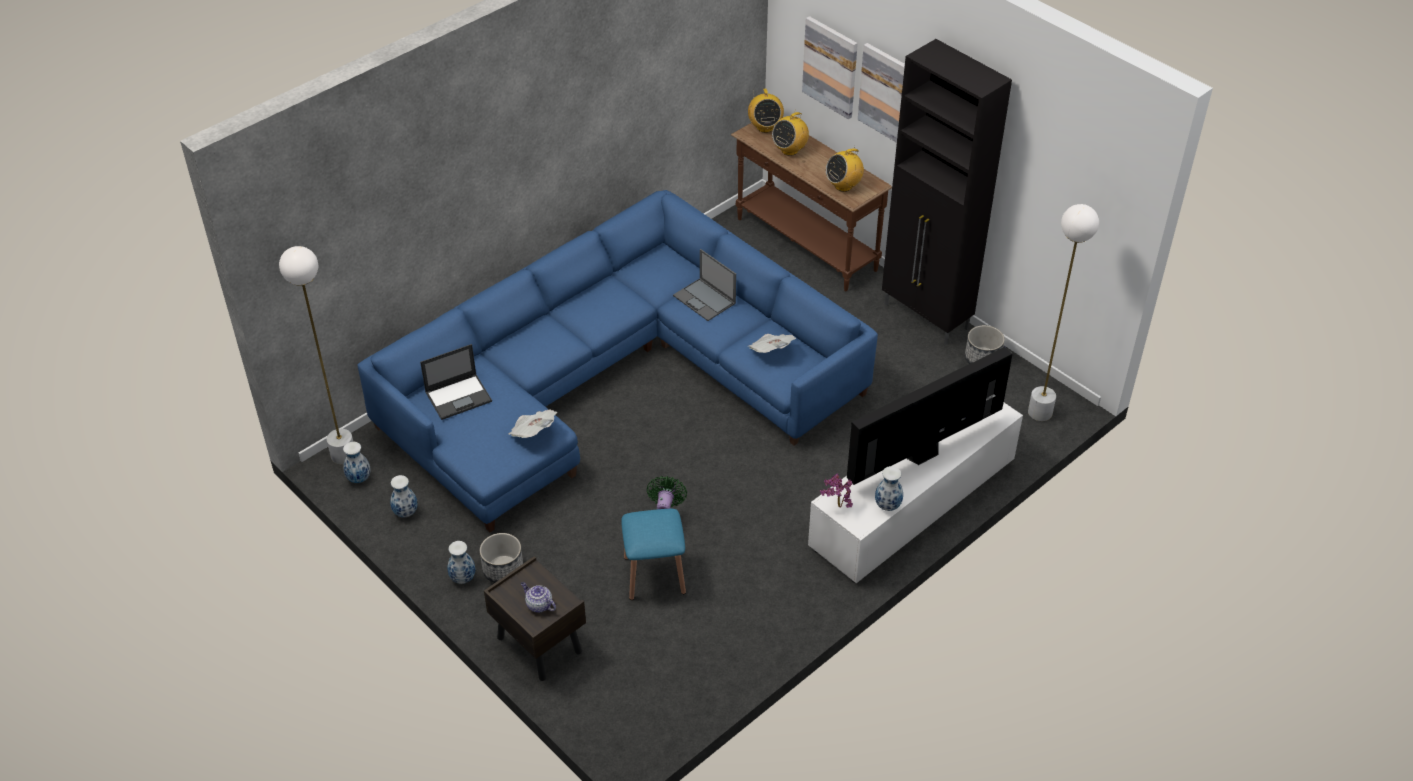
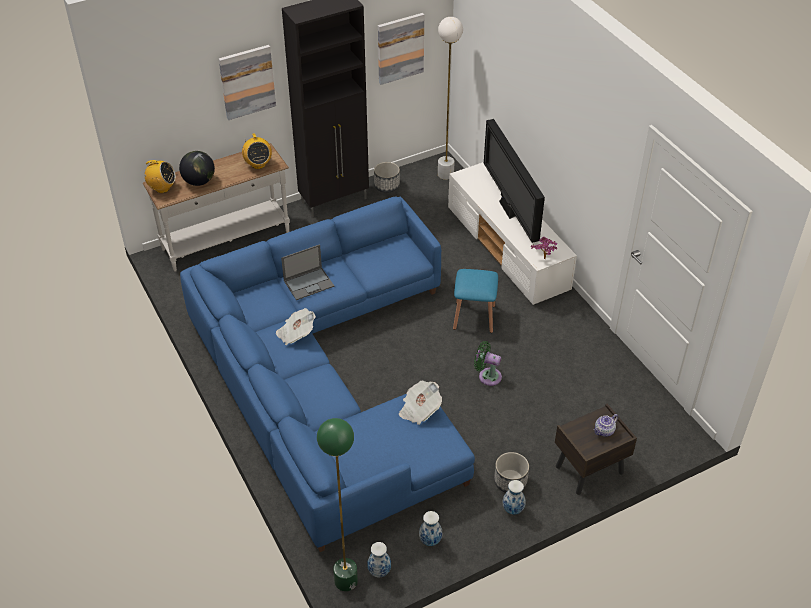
camera: 75 degrees left, 0 degrees up
(343, 455) = (345, 581): white floor lamp -> green floor lamp
(459, 396) = (362, 451): laptop -> none
(654, 575) = (537, 392): blue stool -> blue stool (474, 317)
(771, 351) = (381, 260): newspaper -> newspaper (296, 334)
(789, 150) = (199, 181): radio -> globe
(805, 245) = (226, 241): brown console table -> white console table
(830, 67) = (189, 103): picture -> picture (400, 48)
(888, 506) = (550, 236): vase -> none

